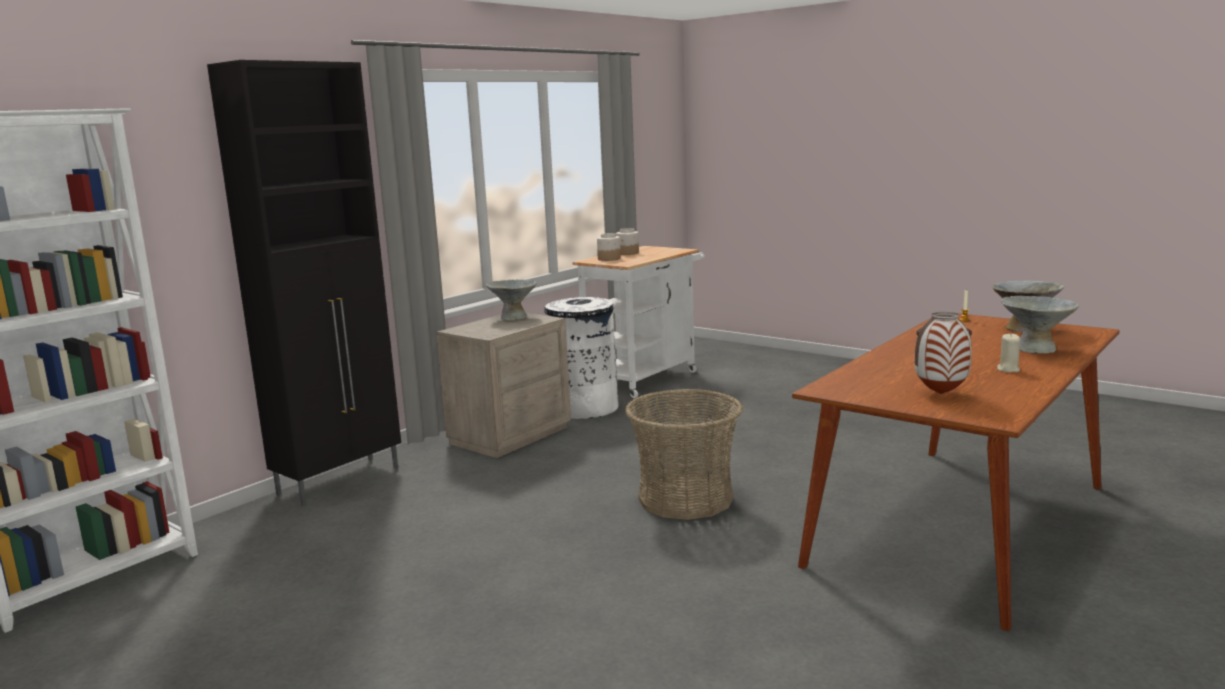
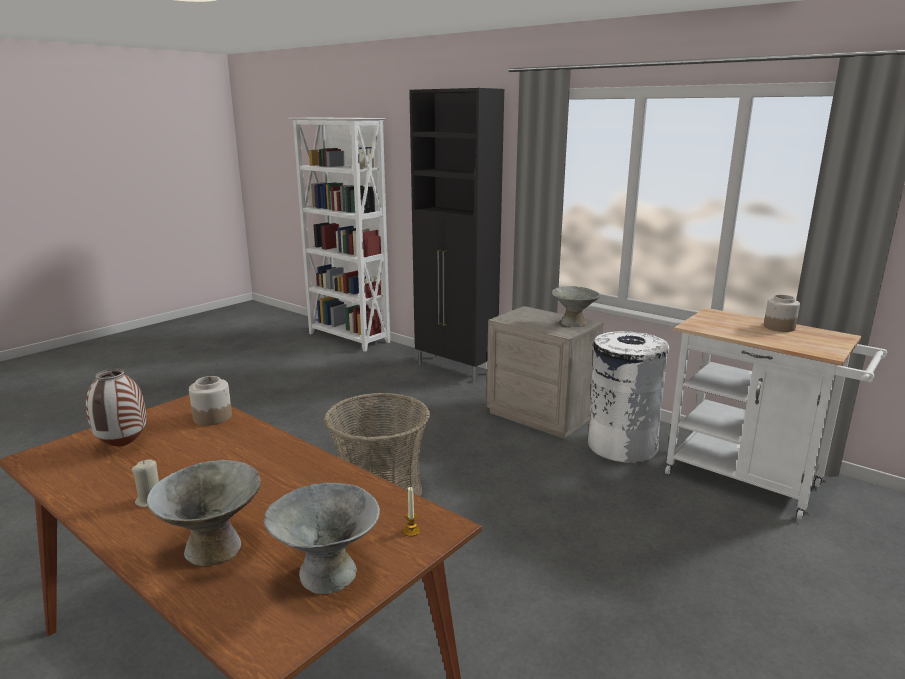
camera: 90 degrees right, 5 degrees up
(609, 259) = (728, 320): jar -> jar (212, 417)

